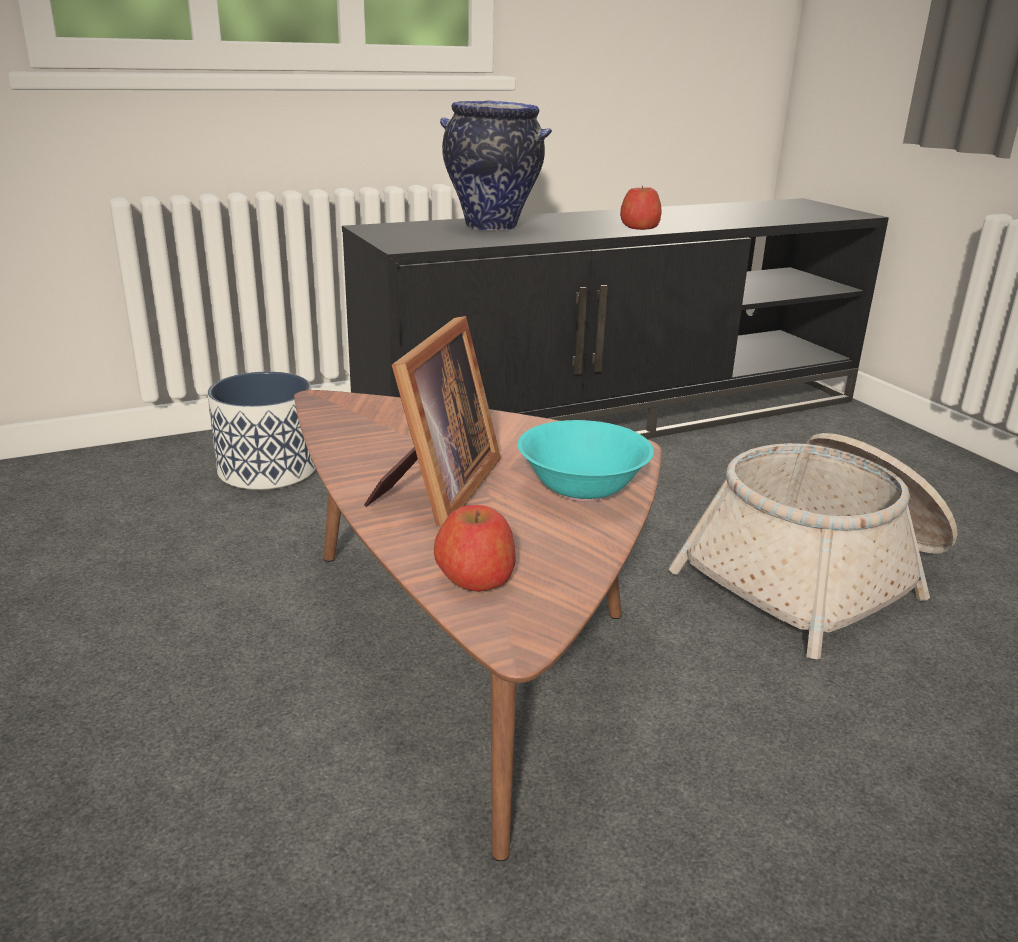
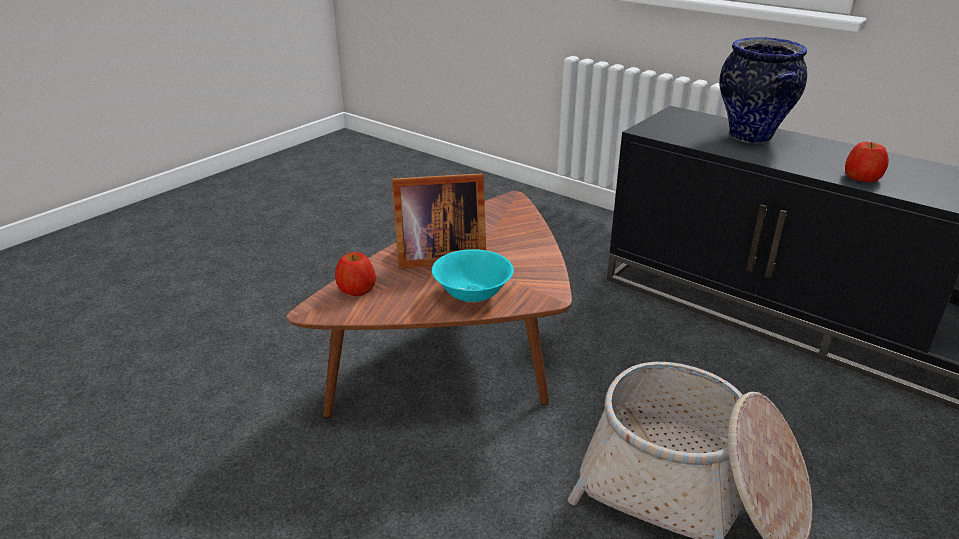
camera: 65 degrees right, 5 degrees up
(266, 470) = (573, 238): planter -> none

